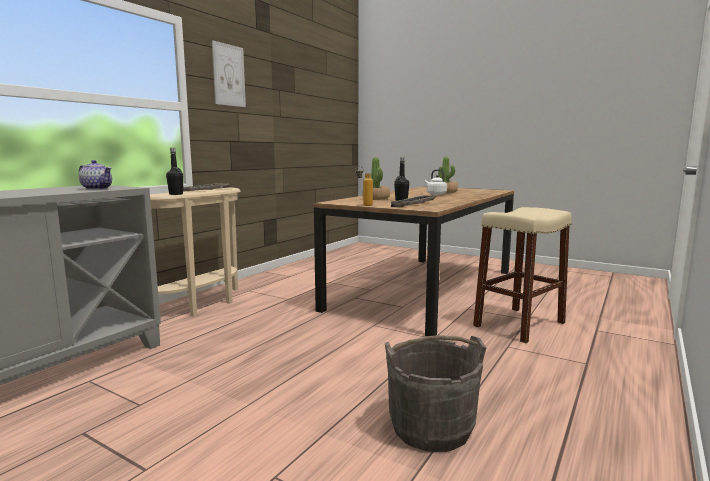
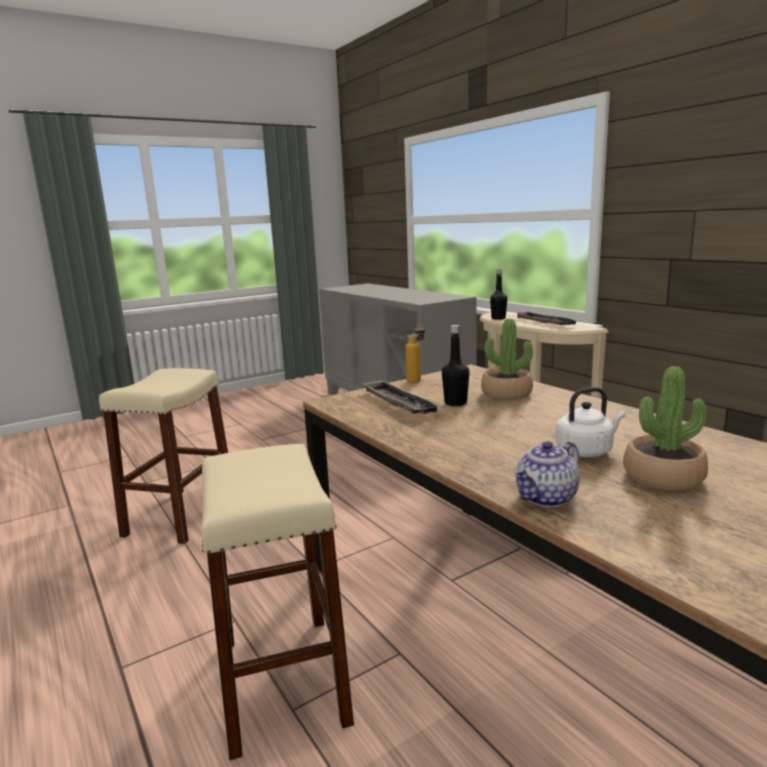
camera: 115 degrees right, 5 degrees up
(97, 188) = (421, 299): teapot -> teapot (546, 498)
(229, 75) = (680, 150): picture -> none
(431, 428) = (181, 515): grey bucket -> beige stool

